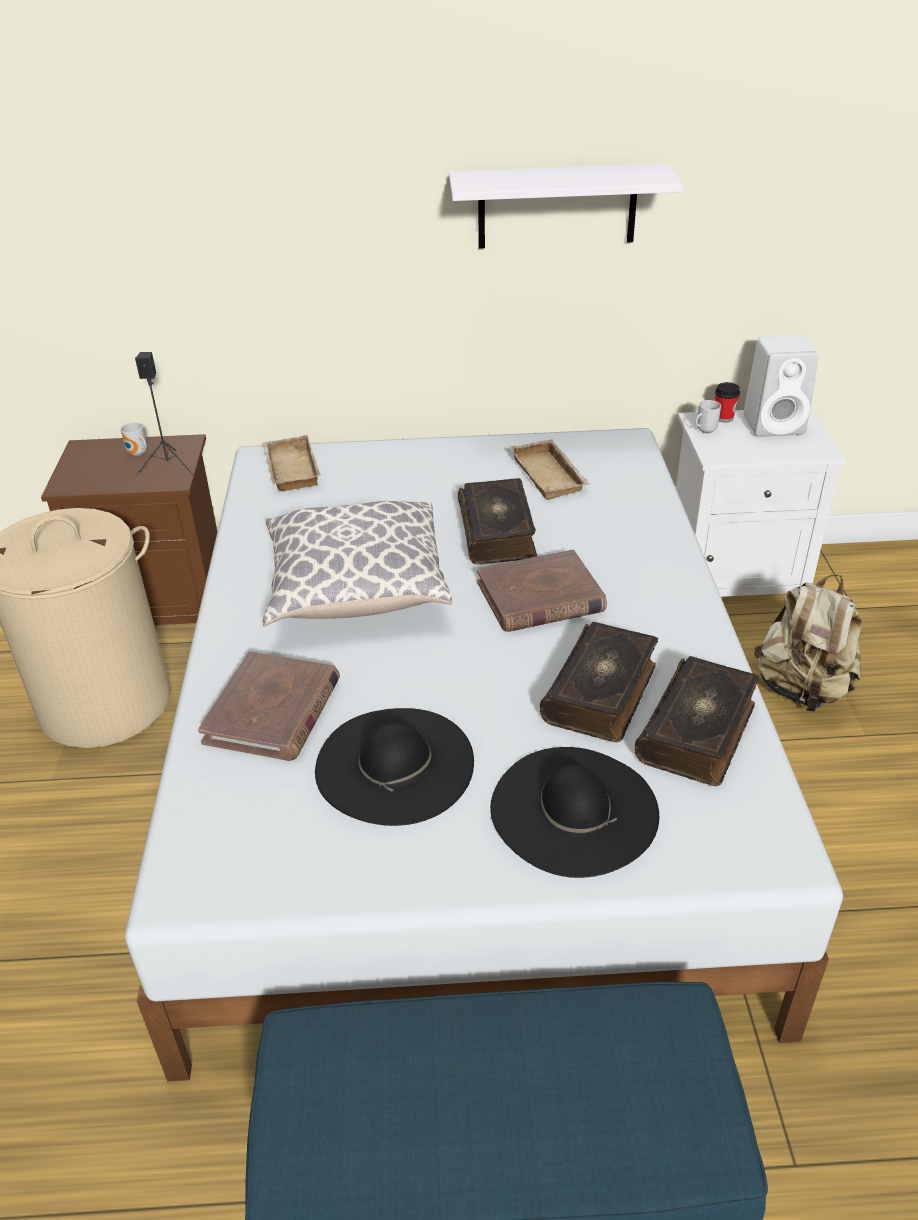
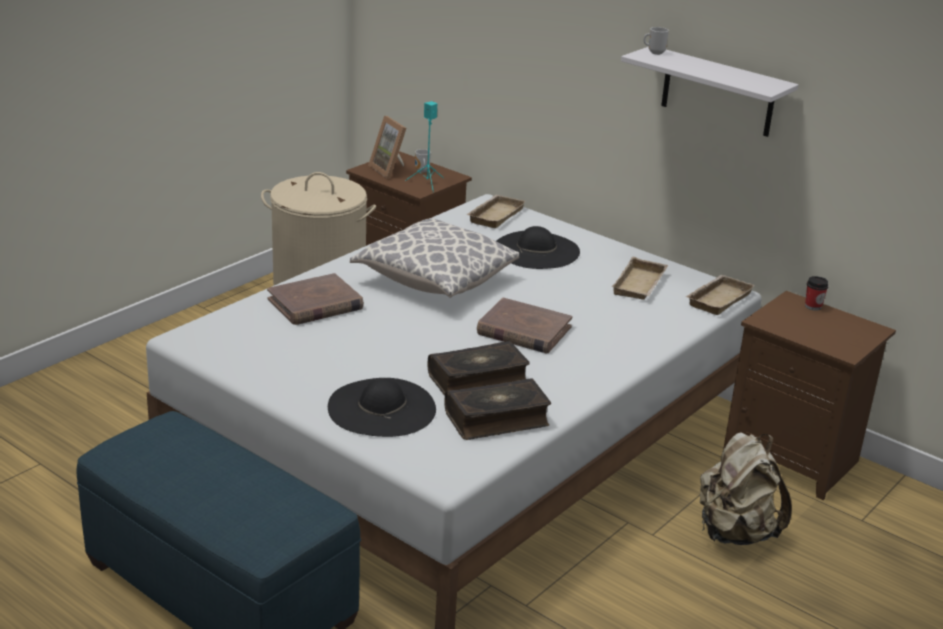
camera: 40 degrees right, 10 degrees down
(98, 470) = (391, 170): none -> picture frame
(169, 466) = (427, 183): black speaker -> turquoise speaker
(395, 764) = (333, 349): black hat -> black hat (536, 250)
(498, 533) = (555, 294): book -> none
(631, 453) = (717, 298): none -> beige tray
(704, 430) = (783, 306): mug -> mug (655, 52)
(734, 581) = (794, 459): white nightstand -> brown nightstand
(775, 425) = (844, 326): white speaker -> none

